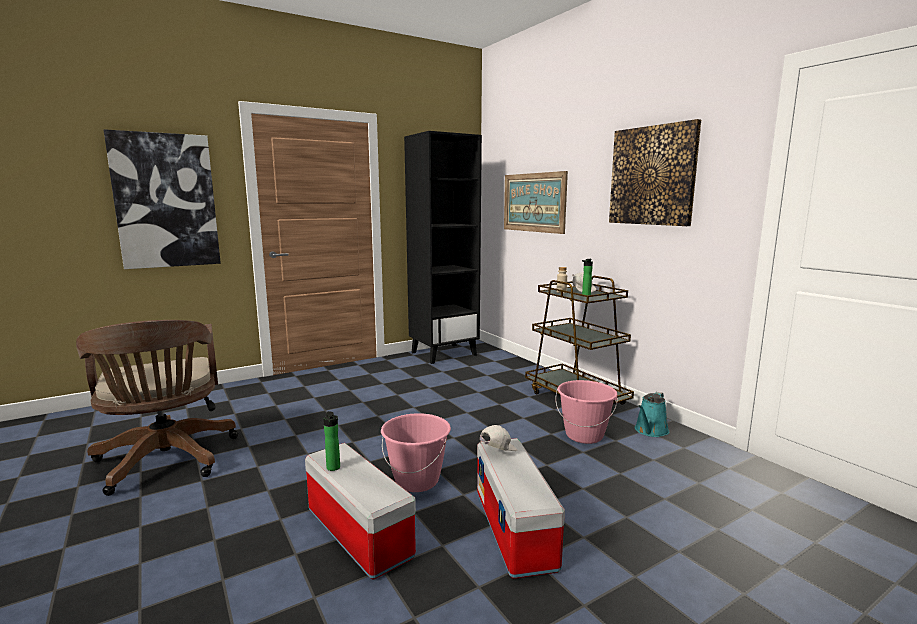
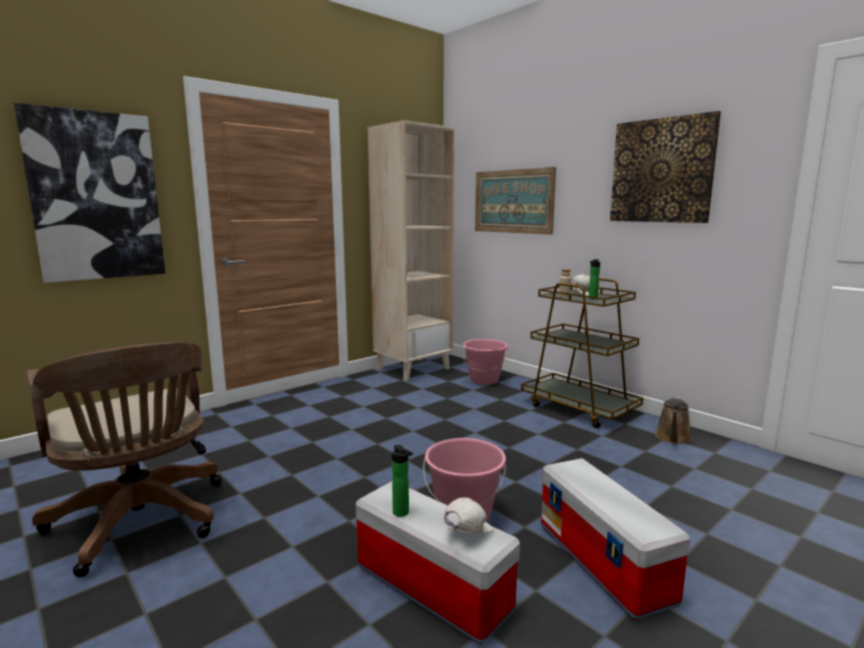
camera: 10 degrees left, 0 degrees up
(444, 353) = (413, 369): black bookcase -> beige bookcase
(496, 451) = (572, 475): white cap -> white cap (466, 534)
(584, 435) = (611, 448): pink bucket -> pink bucket (484, 380)
(650, 431) = (673, 438): turquoise watering can -> brown watering can

